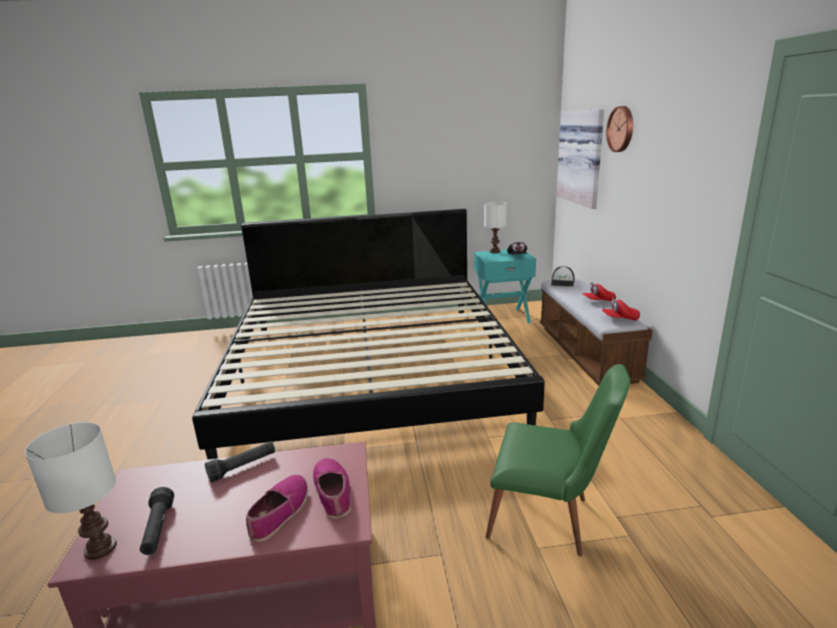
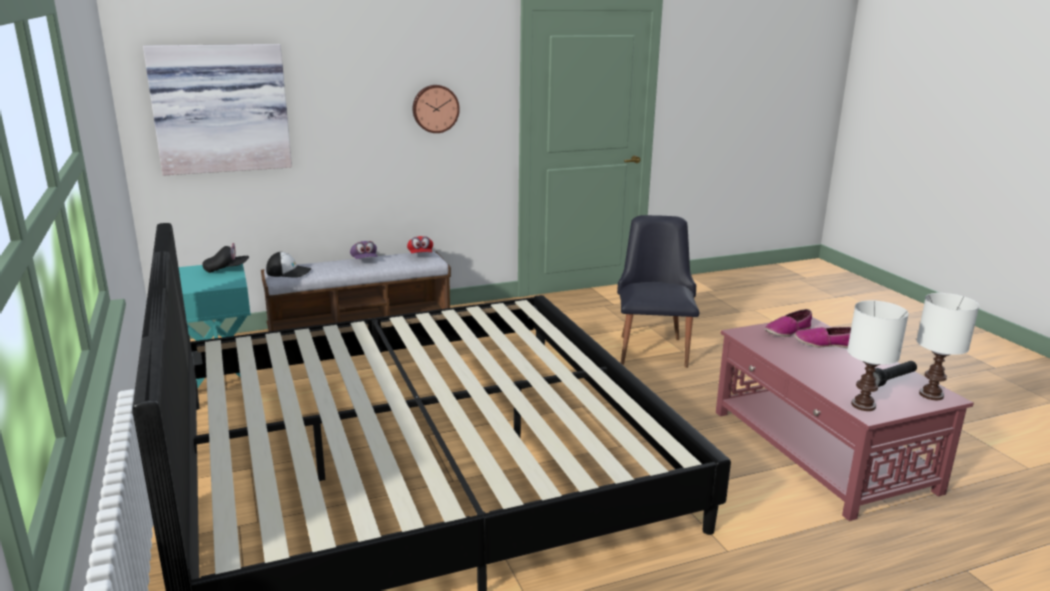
camera: 105 degrees left, 0 degrees up
(243, 467) = (800, 368): black flashlight -> none
(495, 251) = (181, 282): white table lamp -> white table lamp (863, 405)
(549, 520) = (653, 347): green chair -> black chair
(598, 301) = (364, 260): red cap -> purple cap
(621, 129) = (321, 66): wall clock -> wall clock (435, 108)

